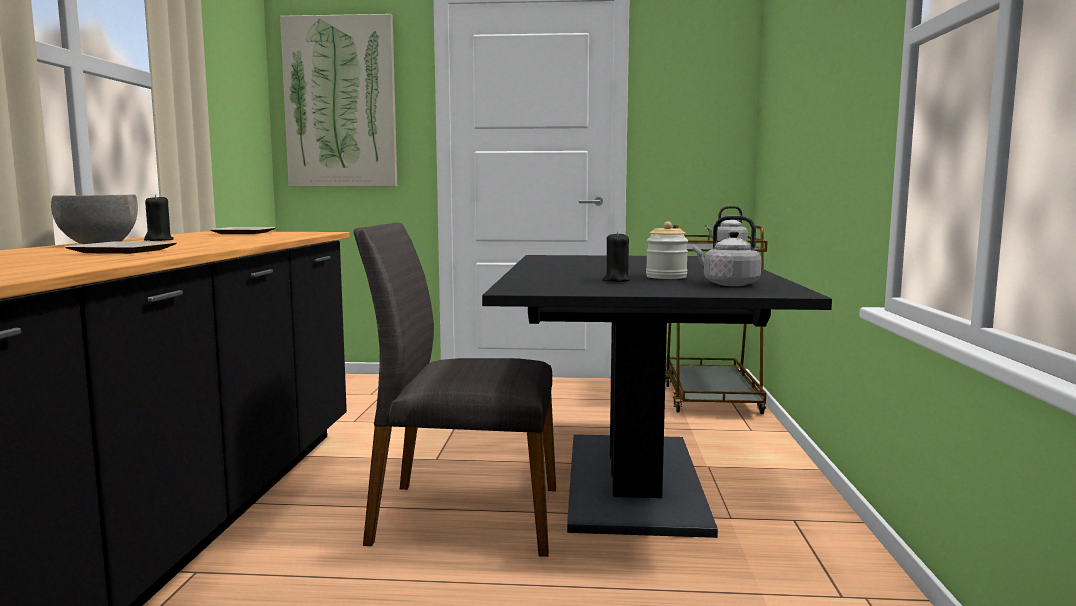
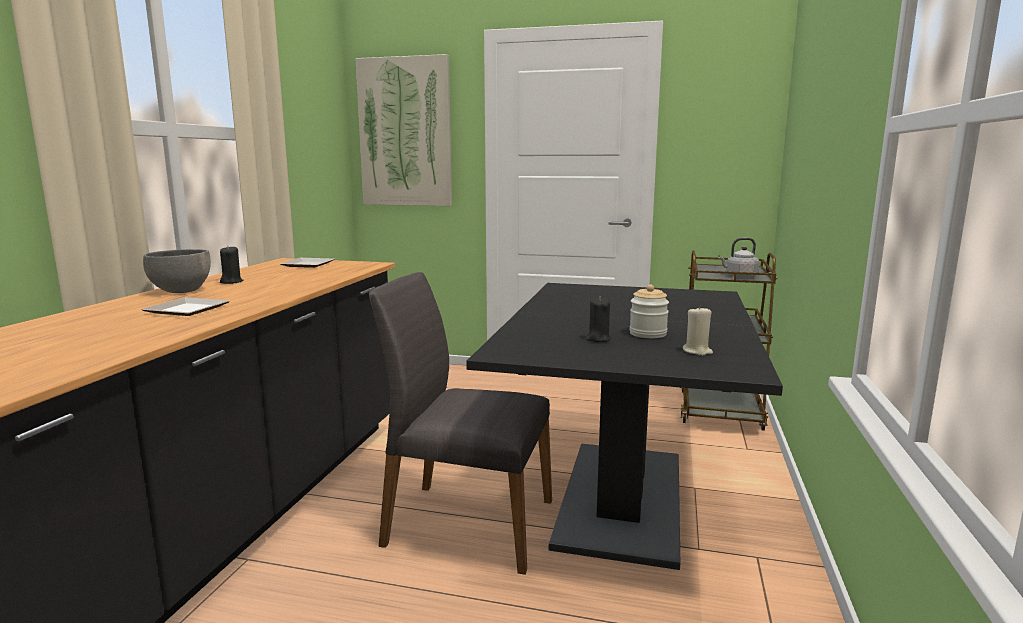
camera: 10 degrees right, 5 degrees up
(727, 284) = (697, 351): grey kettle -> beige candle

